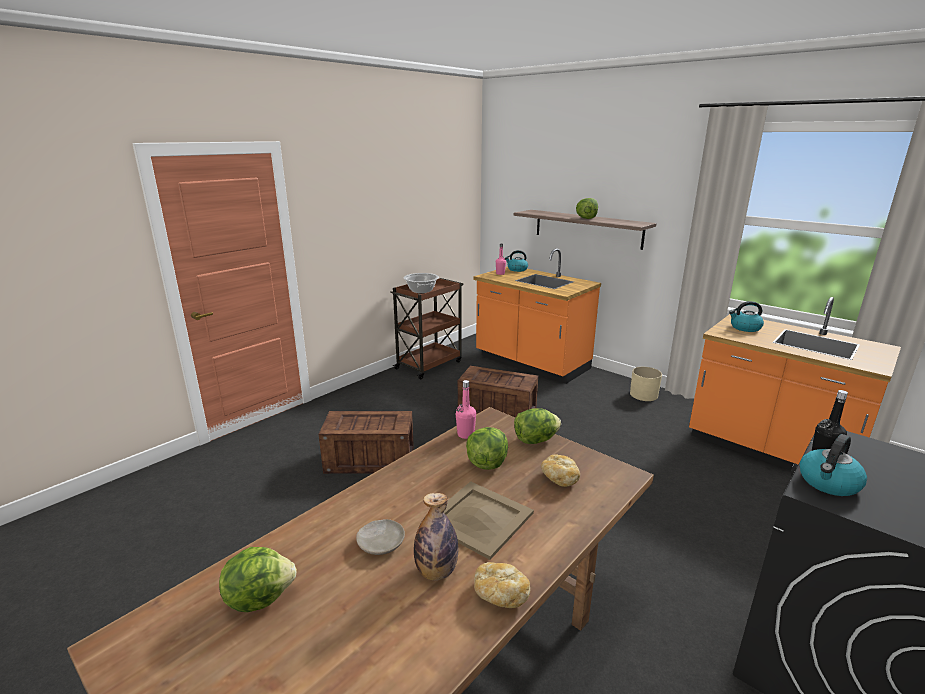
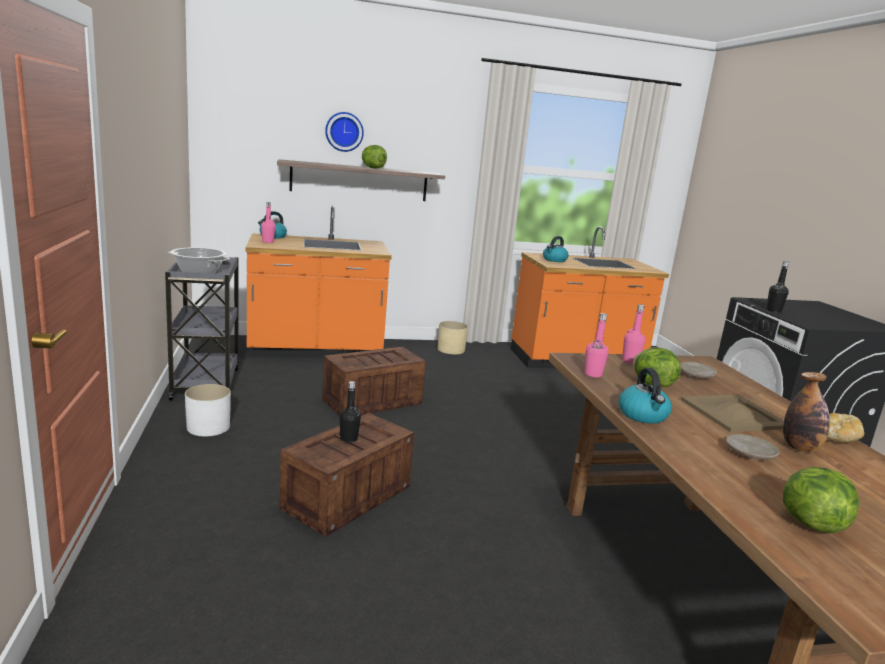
camera: 55 degrees left, 5 degrees down
(369, 420) = (348, 439): none -> black bottle
(385, 390) = (208, 427): none -> white planter
(429, 364) = (206, 383): brown cart -> grey cart
(535, 440) = (630, 361): lettuce -> pink bottle
(559, 478) = (696, 375): bread -> beige plate
(577, 186) = (344, 132): none -> wall clock
(828, 483) = (802, 319): kettle -> kettle (643, 415)

